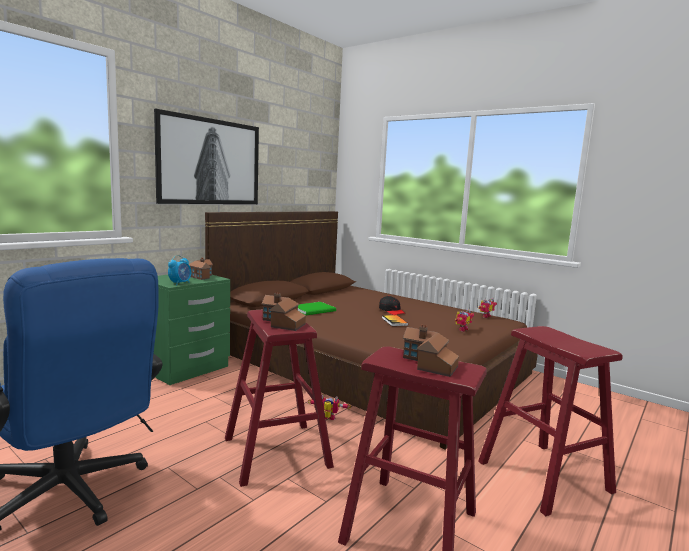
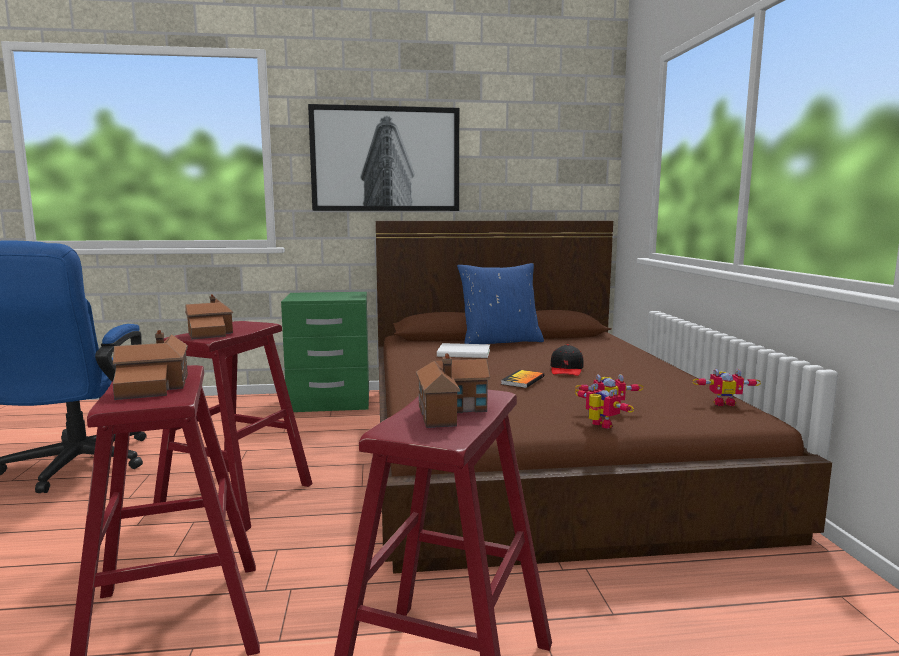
camera: 45 degrees right, 0 degrees up
(180, 283) = (303, 299): alarm clock -> none
(201, 276) = (347, 295): toy house -> toy house (452, 410)
(309, 298) = (500, 341): none -> blue pillow
(315, 310) = (465, 353): green book -> white book
(328, 419) = (345, 487): toy robot -> toy robot (599, 426)

